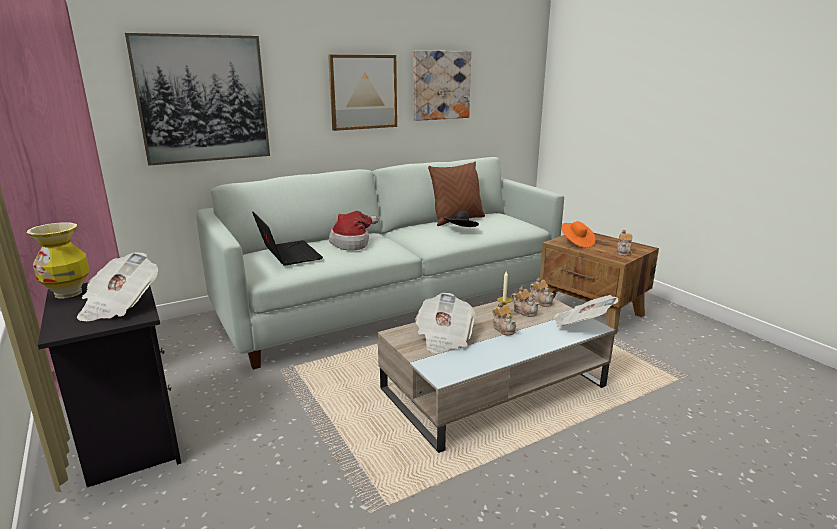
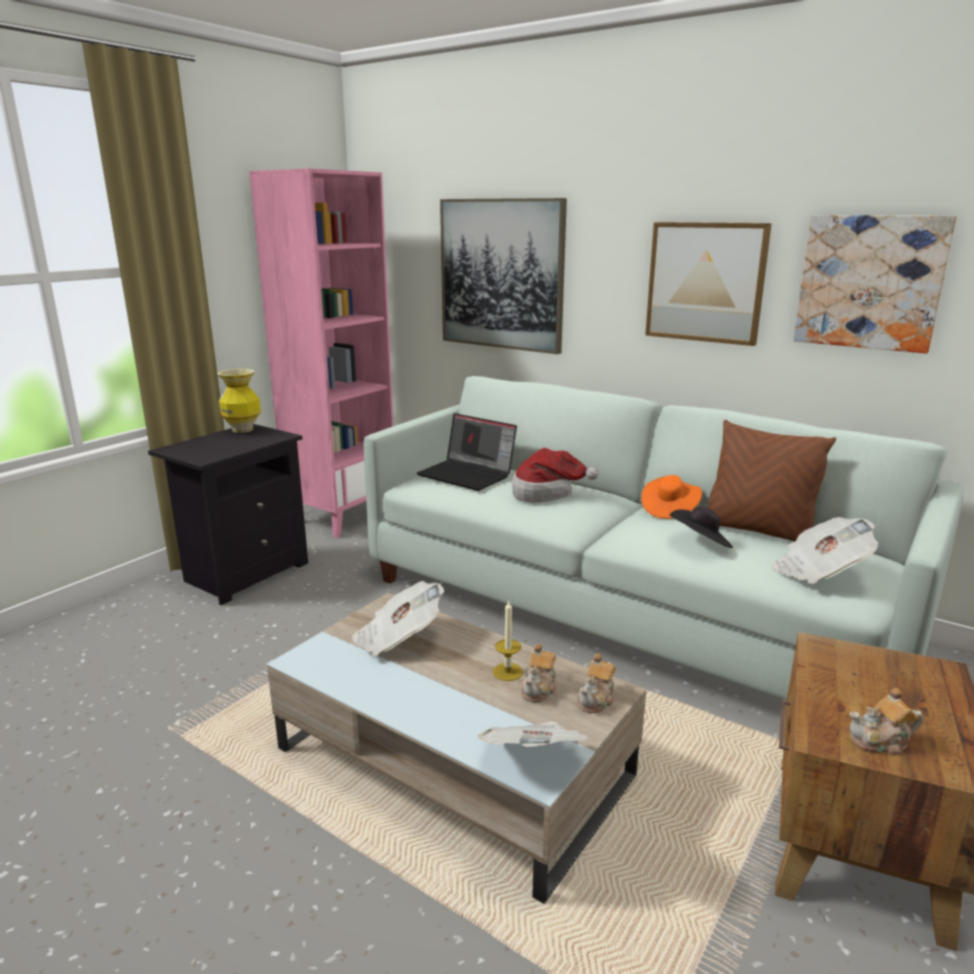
camera: 65 degrees right, 0 degrees up
(119, 306) = (223, 448): newspaper -> newspaper (819, 571)
(287, 254) = (468, 475): laptop -> laptop turned 90 degrees clockwise
(504, 329) = (460, 680): teapot -> none
(576, 243) = (854, 670): orange hat -> orange hat (669, 509)

